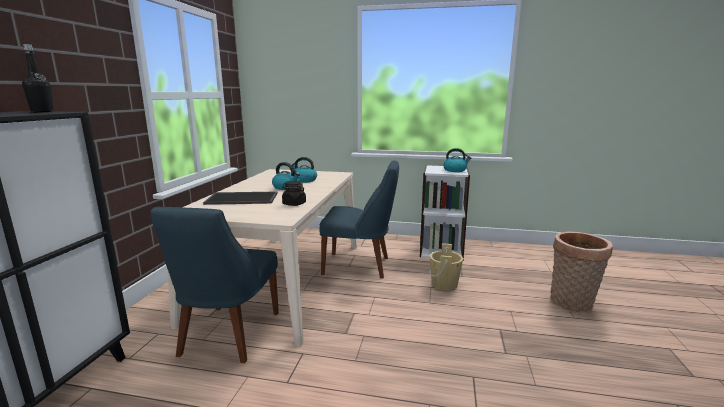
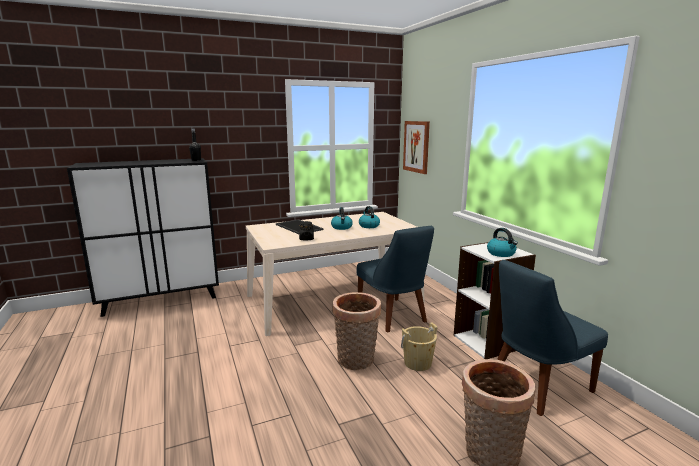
camera: 55 degrees right, 0 degrees up
(228, 336) = (255, 312): blue chair -> blue chair (536, 386)
(275, 94) = (416, 146): none -> picture
(415, 309) = (356, 361): none -> basket

